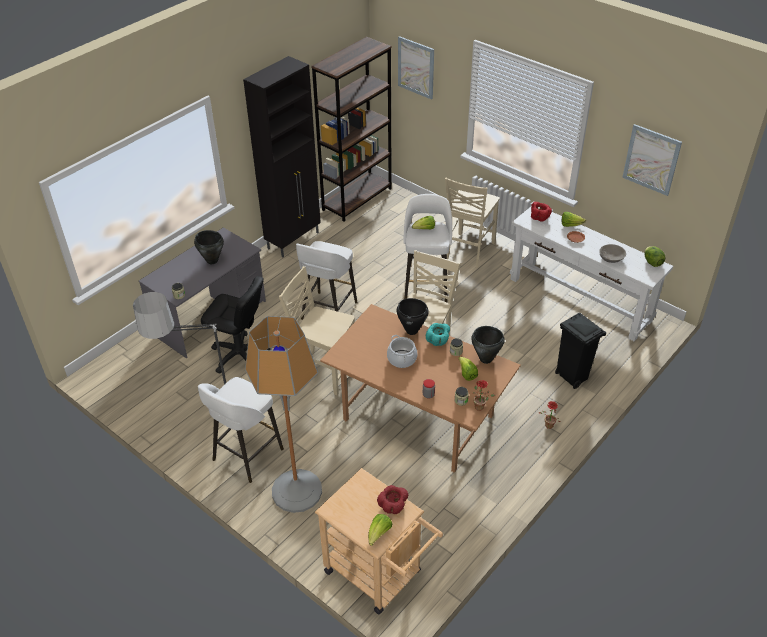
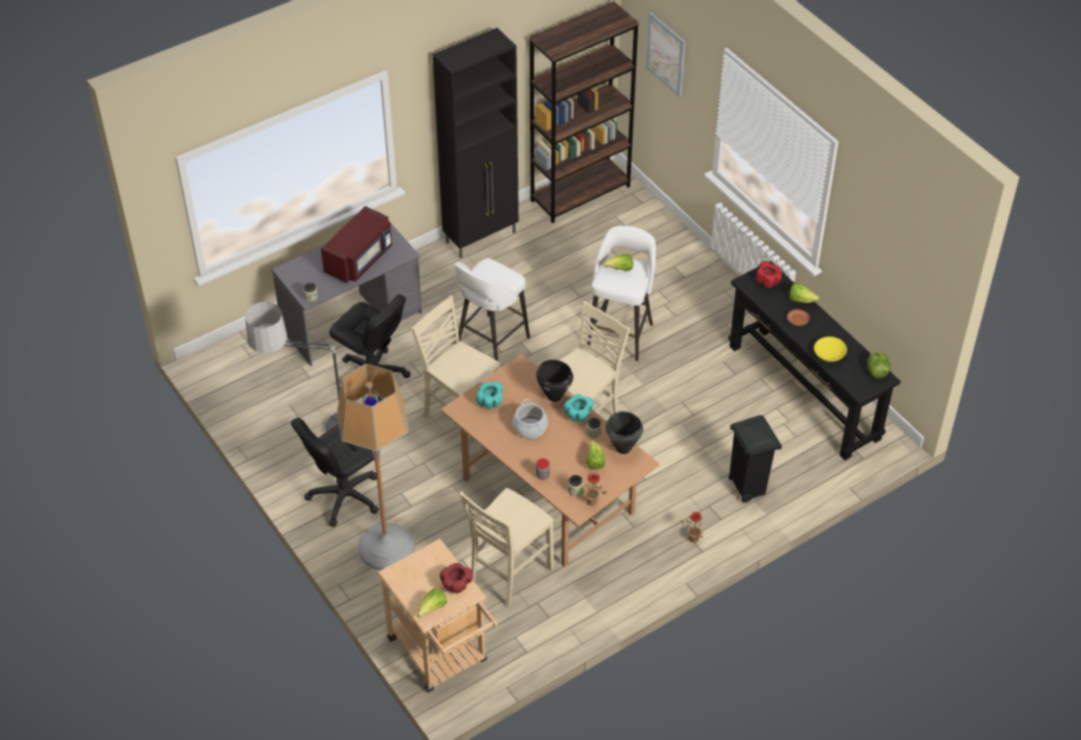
camera: 15 degrees right, 5 degrees up
(212, 260) = (360, 259): black cooking pot -> red microwave
(246, 456) = (344, 496): white stool -> black office chair
(361, 346) = (490, 402): none -> turquoise bowl
(468, 251) = (693, 296): beige chair -> beige chair (509, 574)
(579, 299) = (803, 392): white console table -> black console table
(611, 258) = (829, 354): grey bowl -> yellow bowl
(651, 159) = (890, 249): picture -> none

